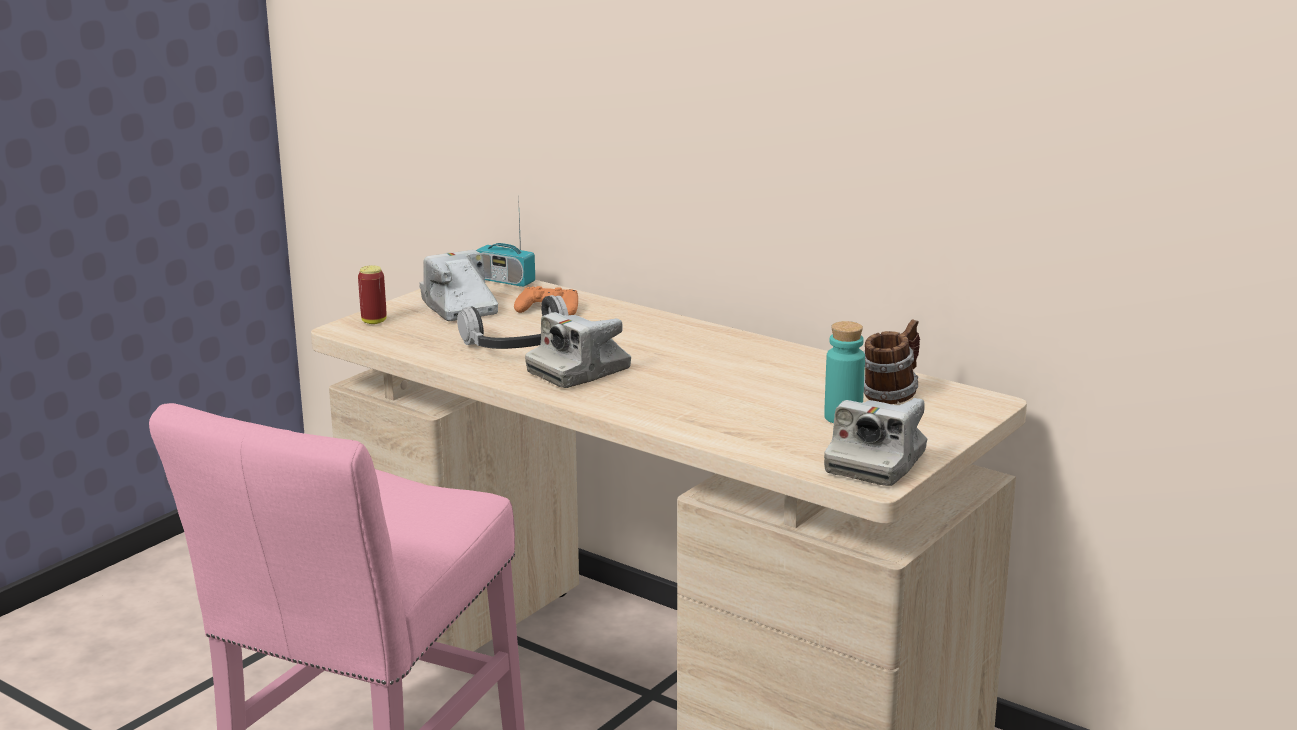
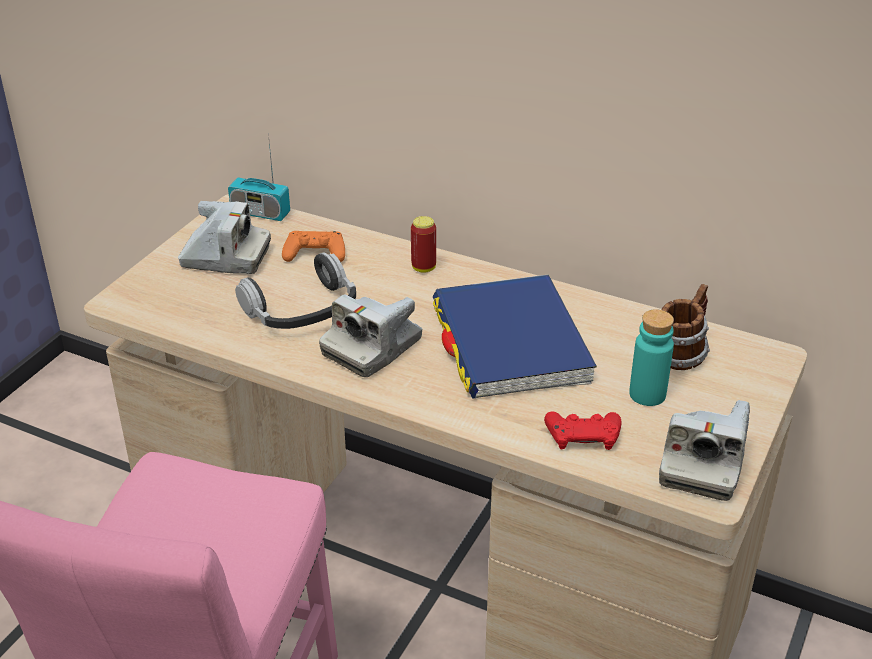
camera: 10 degrees left, 15 degrees up
(374, 321) = (145, 287): can -> can (423, 267)
(459, 307) = (225, 257): camera -> camera turned 135 degrees clockwise
(719, 377) = (510, 343): none -> blue book
(764, 438) = (583, 436): none -> red game controller

